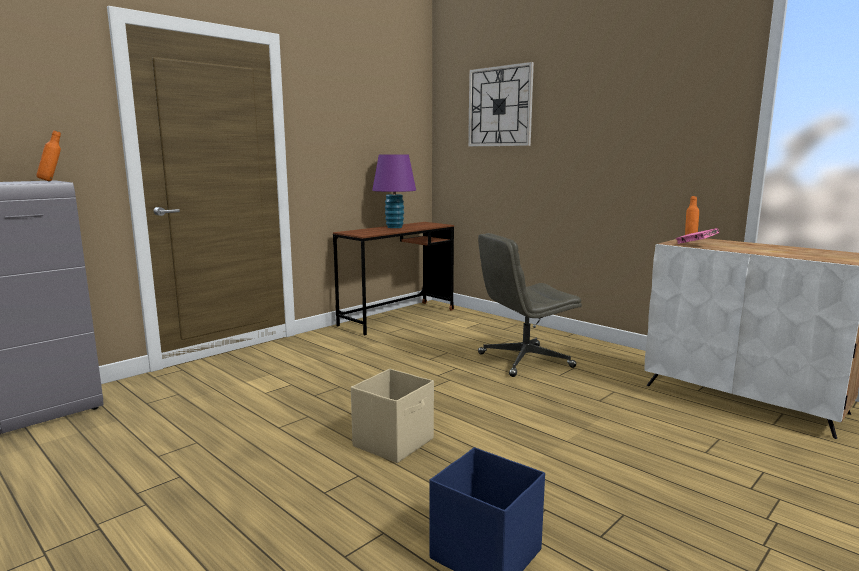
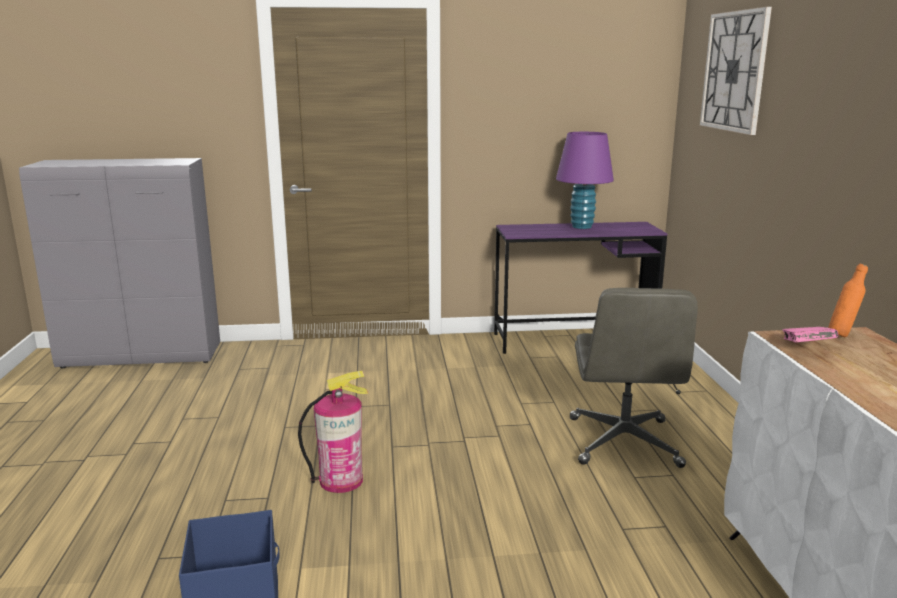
camera: 40 degrees right, 5 degrees up
(52, 181) = (184, 161): orange bottle -> none
(394, 442) = (341, 480): beige storage box -> fire extinguisher
(397, 317) = (573, 340): brown desk -> purple desk
(524, 361) = (624, 443): grey office chair -> grey office chair turned 105 degrees counterclockwise

